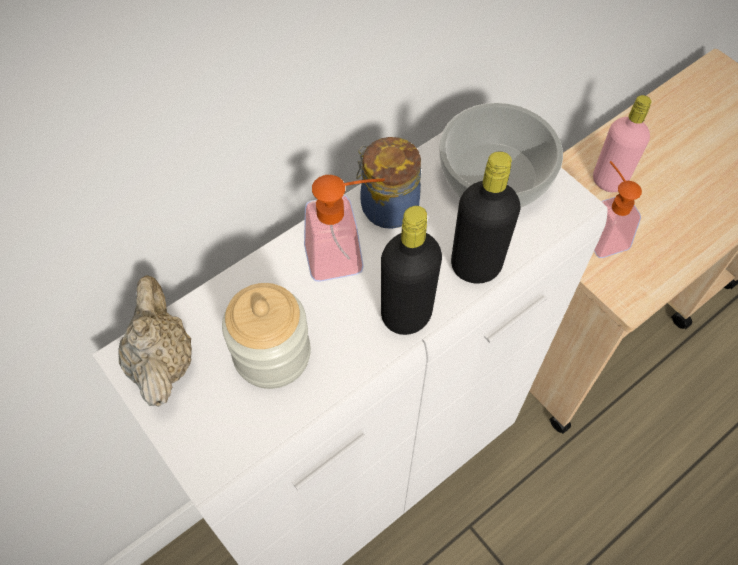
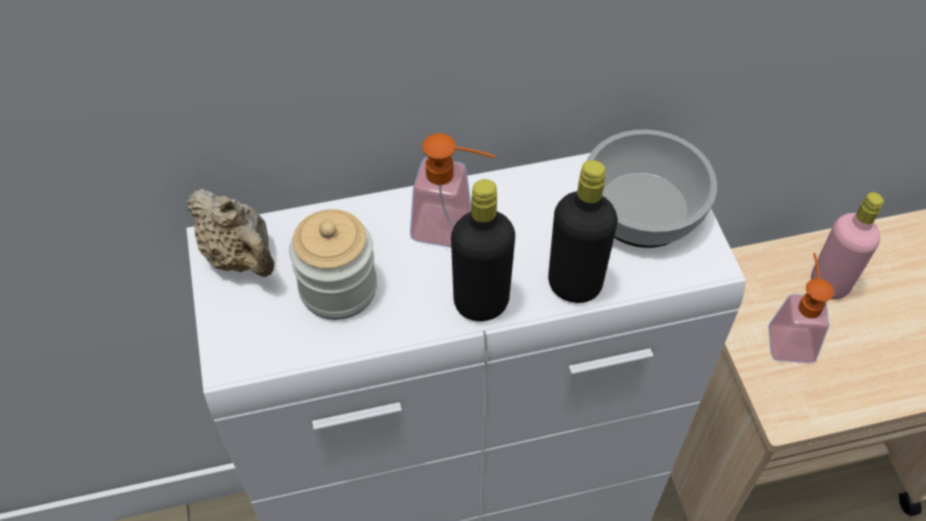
camera: 25 degrees right, 5 degrees down
(162, 361) = (240, 257): beige teapot -> beige teapot turned 120 degrees clockwise
(387, 207) = (518, 198): jar -> none

